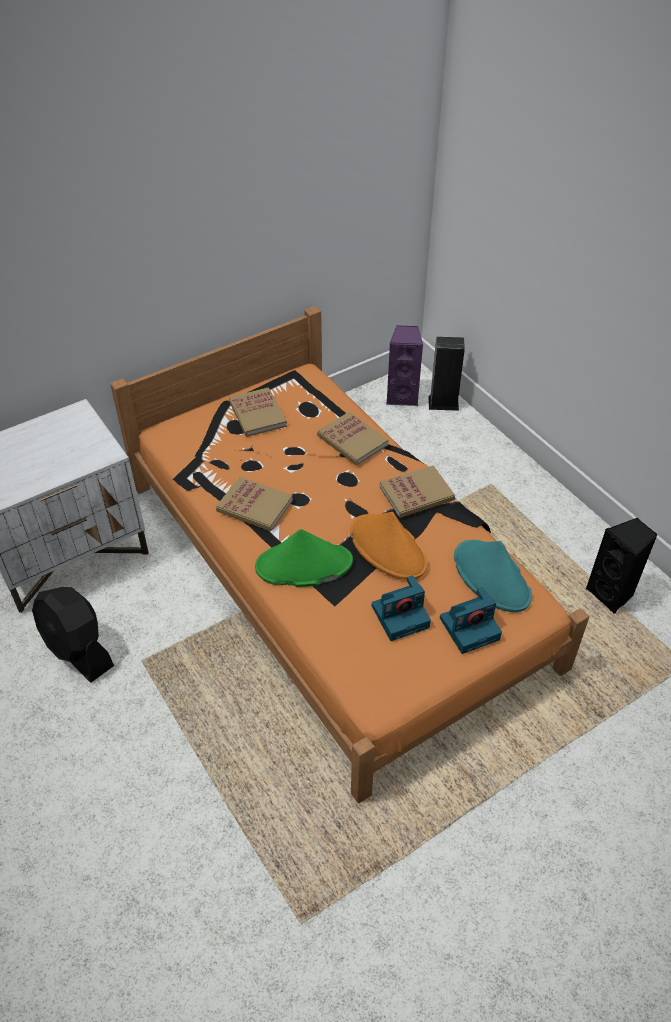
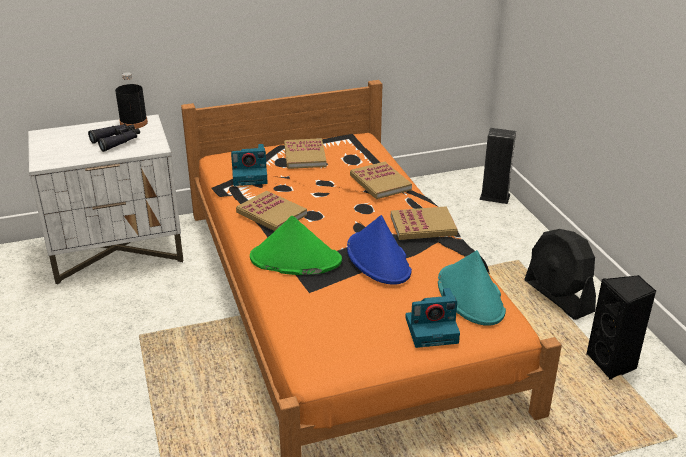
camera: 15 degrees right, 15 degrees down
(59, 451) = (117, 141): none -> black binoculars
(64, 418) = (133, 123): none -> black bottle
(78, 650) = (89, 318): black fan -> black fan (558, 297)
(388, 548) = (378, 259): orange hat -> blue hat
(401, 615) = (369, 309): camera -> camera (251, 175)
(402, 396) = (458, 187): purple speaker -> none

